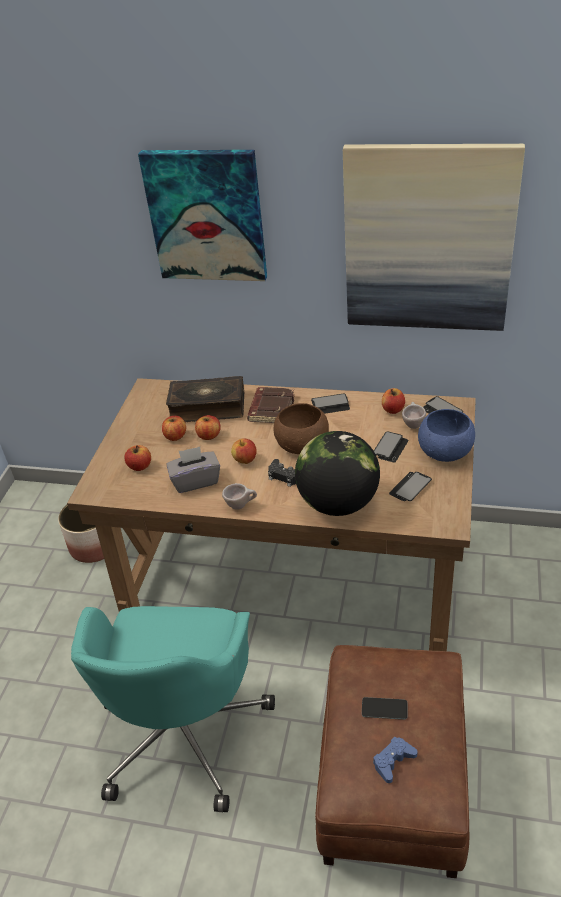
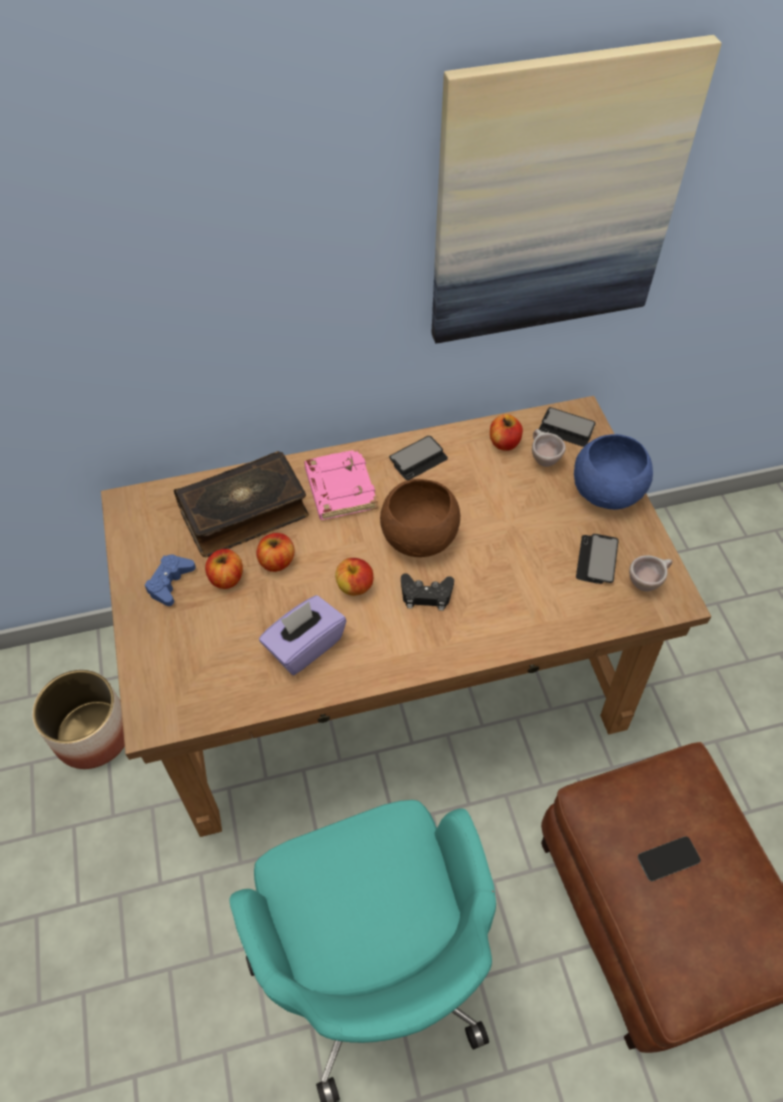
camera: 30 degrees left, 15 degrees up
(140, 466) = (203, 648): apple -> none
(196, 481) = (304, 645): grey tissue box -> purple tissue box
(206, 215) = (203, 225): picture -> none
(241, 505) = (394, 664): beige cup -> beige cup (647, 582)
(271, 408) = (339, 488): brown book -> pink book
(338, 503) = (522, 615): globe -> none
(390, 448) = (536, 505): phone -> none
(393, 761) = (716, 925): blue game controller -> blue game controller (170, 582)

